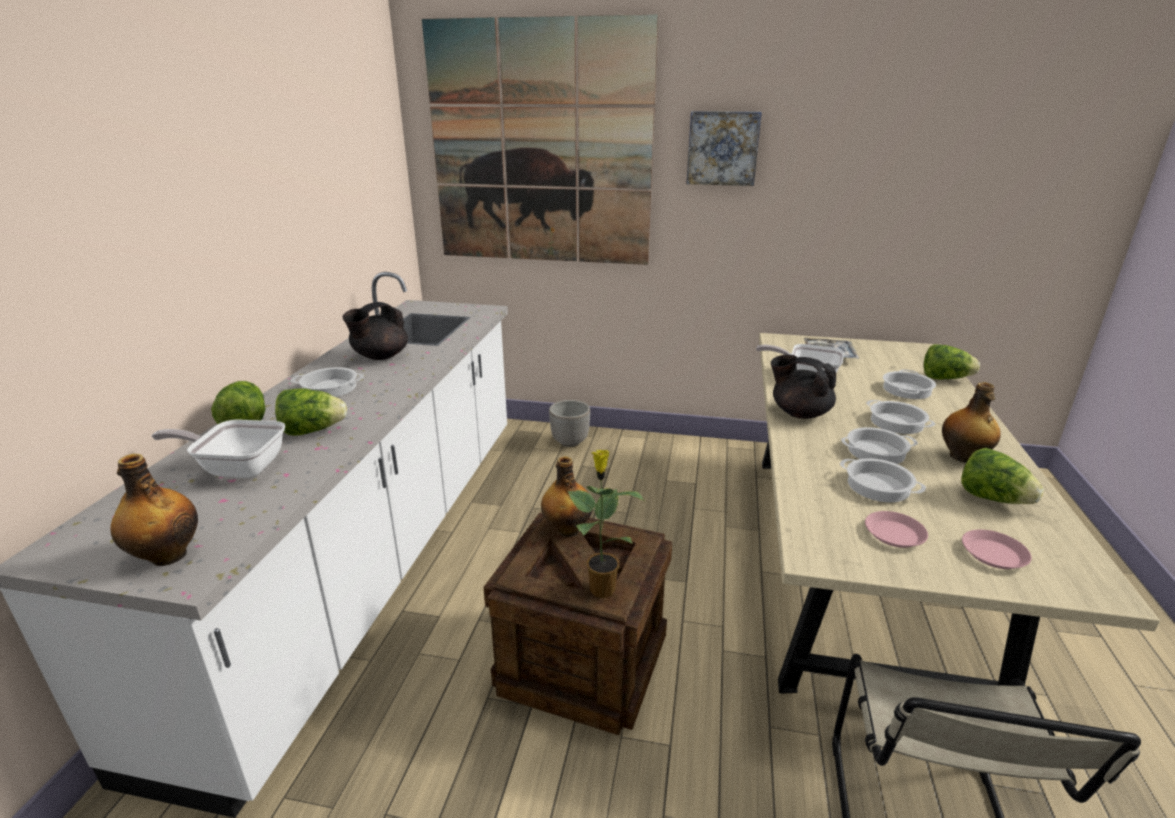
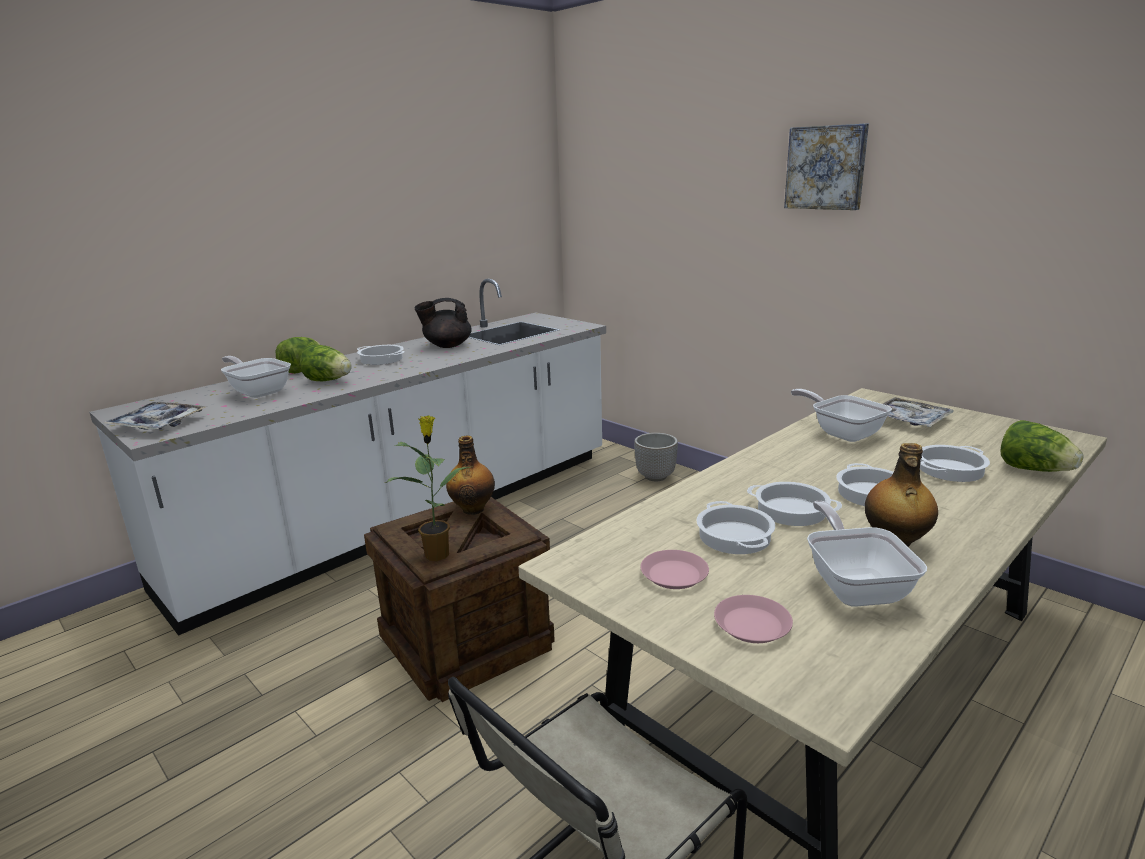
camera: 35 degrees right, 5 degrees down
(167, 555) = (158, 424): bottle -> tray
(540, 147) = (658, 171): picture -> none
(799, 413) = (767, 461): black teapot -> none
(993, 498) = (854, 585): lettuce -> frying pan

